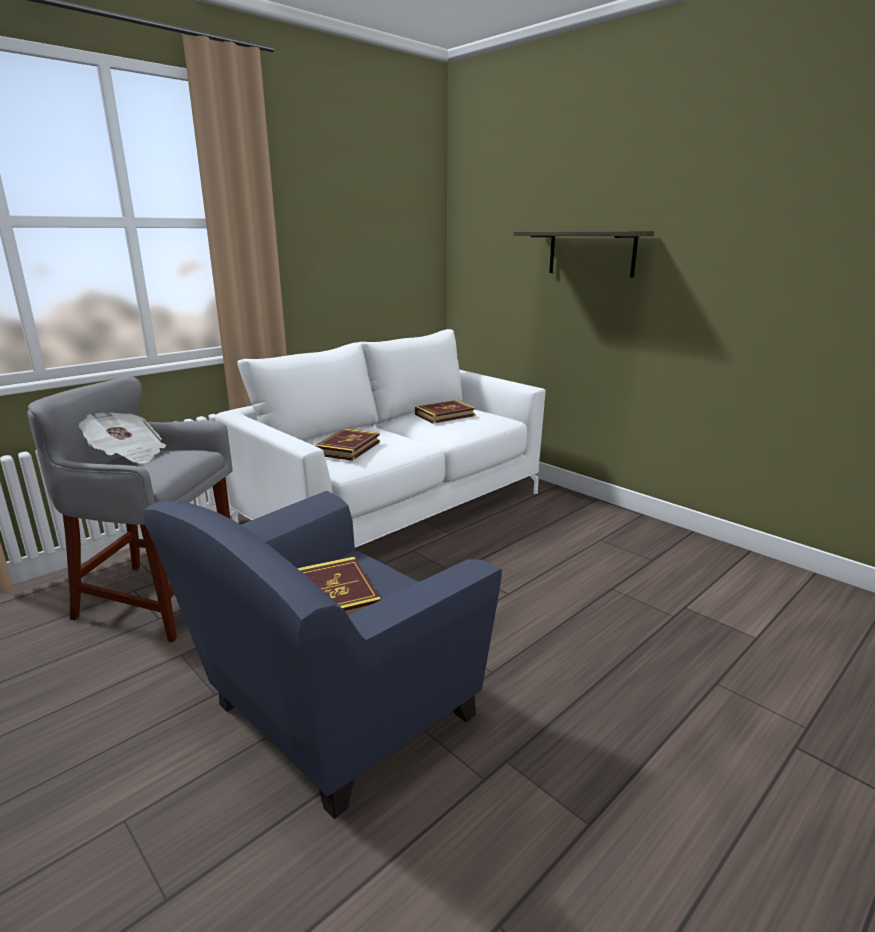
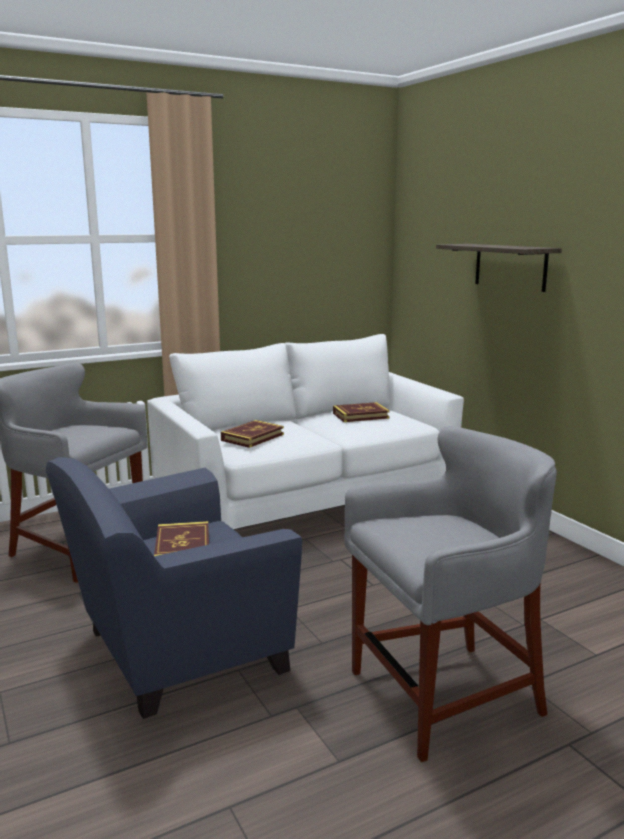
camera: 15 degrees right, 5 degrees down
(127, 455) = (64, 426): newspaper -> none
(648, 714) = (443, 696): none -> grey stool

